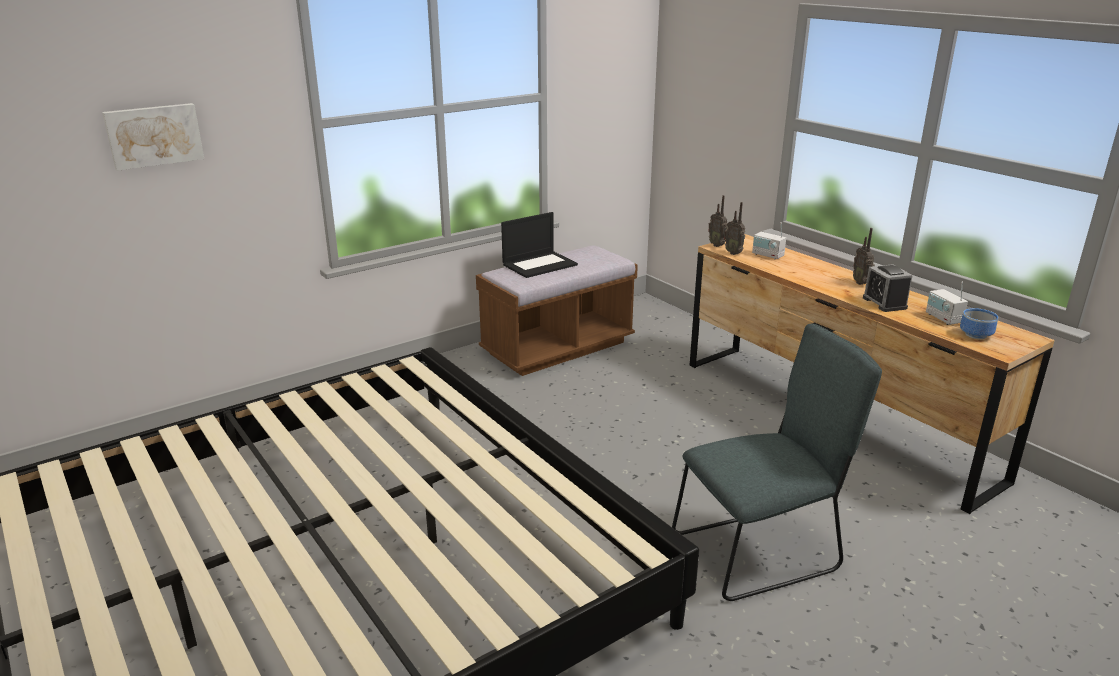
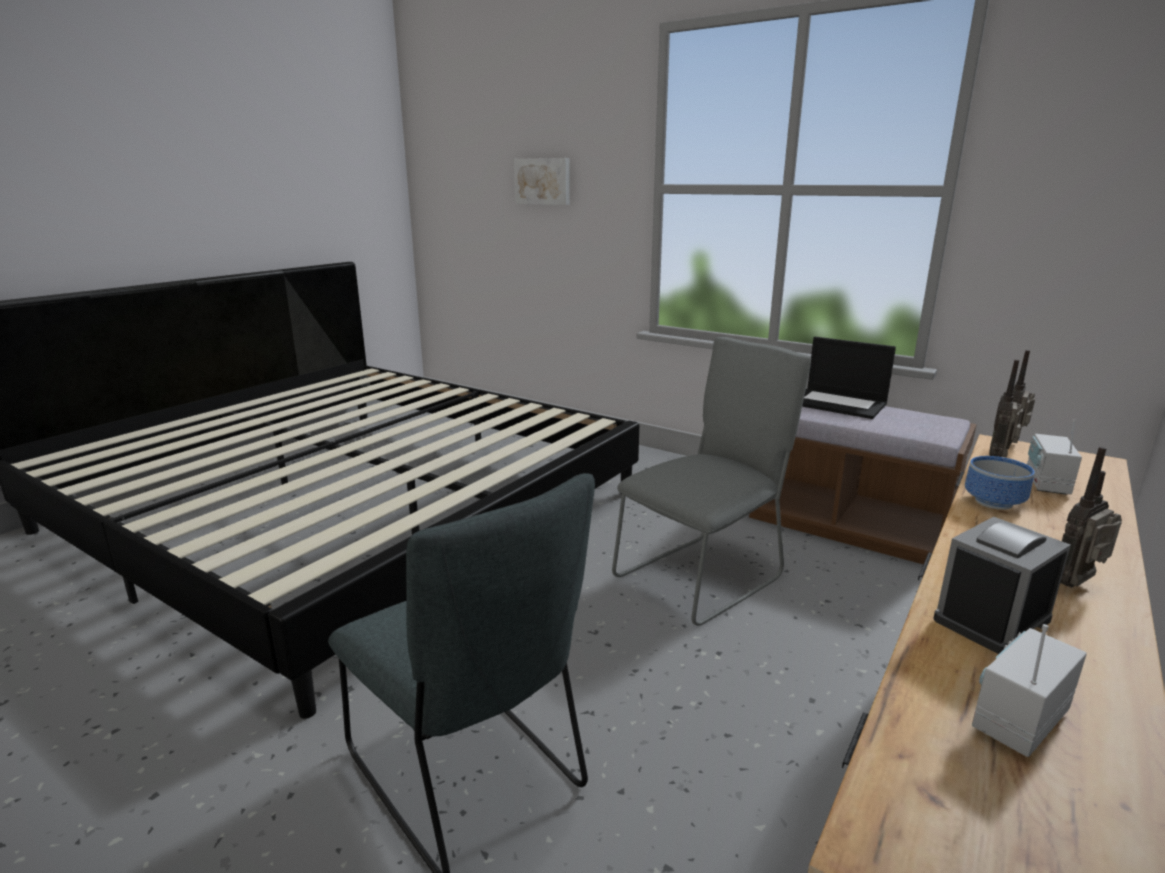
camera: 70 degrees right, 5 degrees down
(590, 416) = (704, 575): none -> grey chair
(974, 334) = (971, 788): bowl -> bowl (995, 501)

